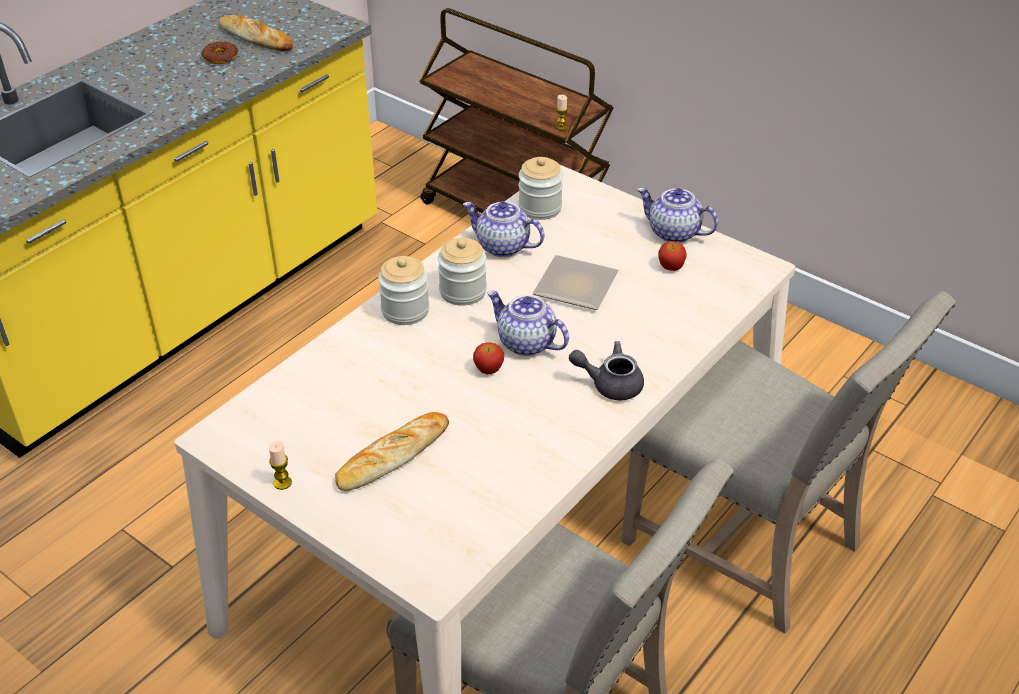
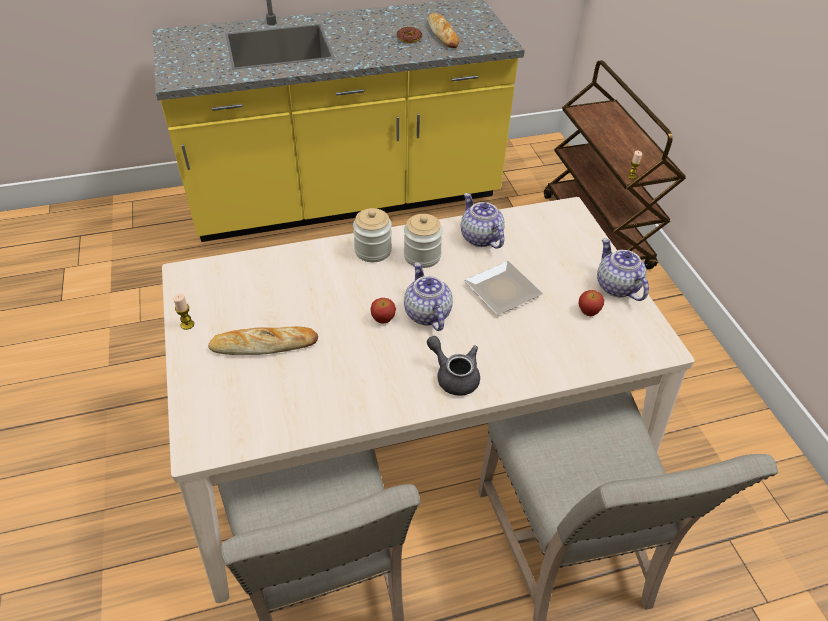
camera: 35 degrees right, 5 degrees up
(540, 208) = (534, 222): jar -> none

